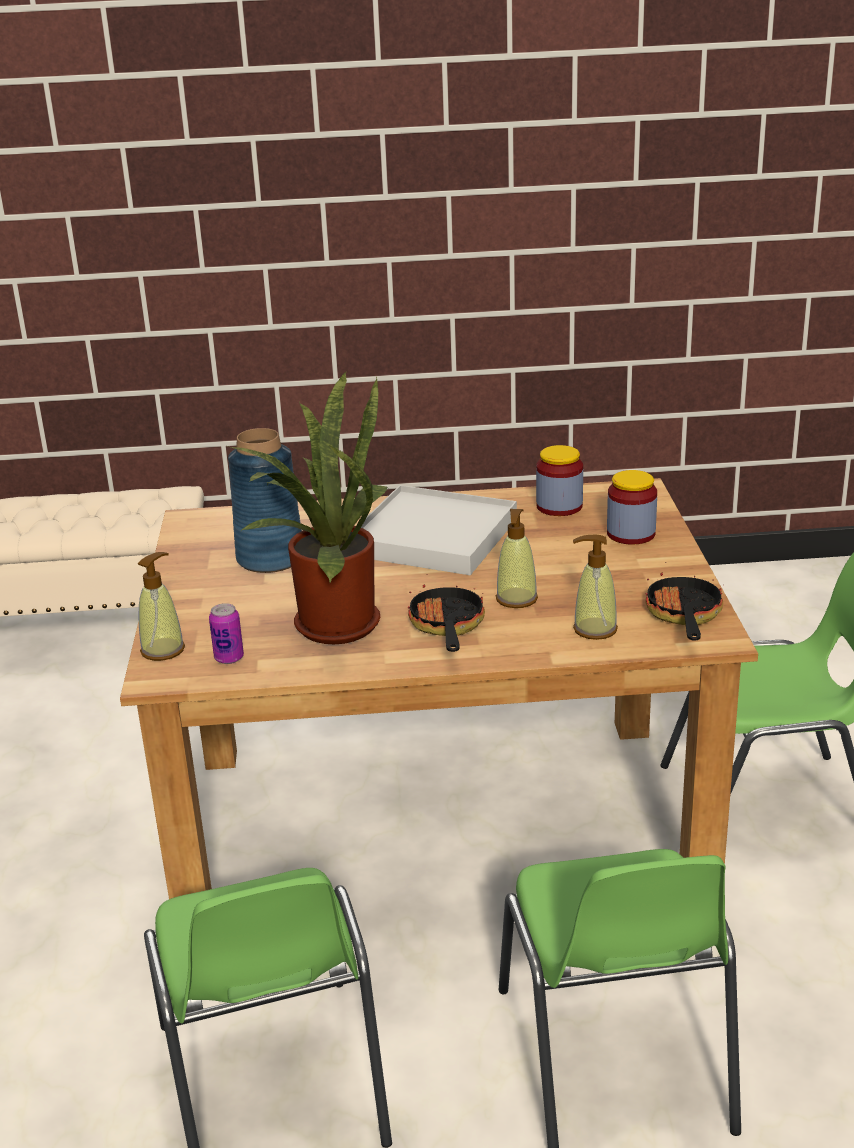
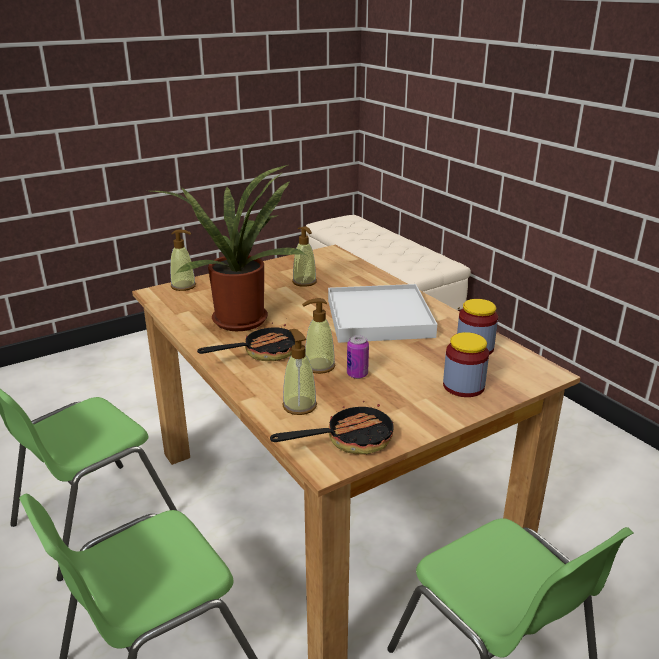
camera: 60 degrees right, 0 degrees up
(229, 658) = (185, 303): can -> can (357, 374)
(270, 558) = (304, 282): blue vase -> soap dispenser

